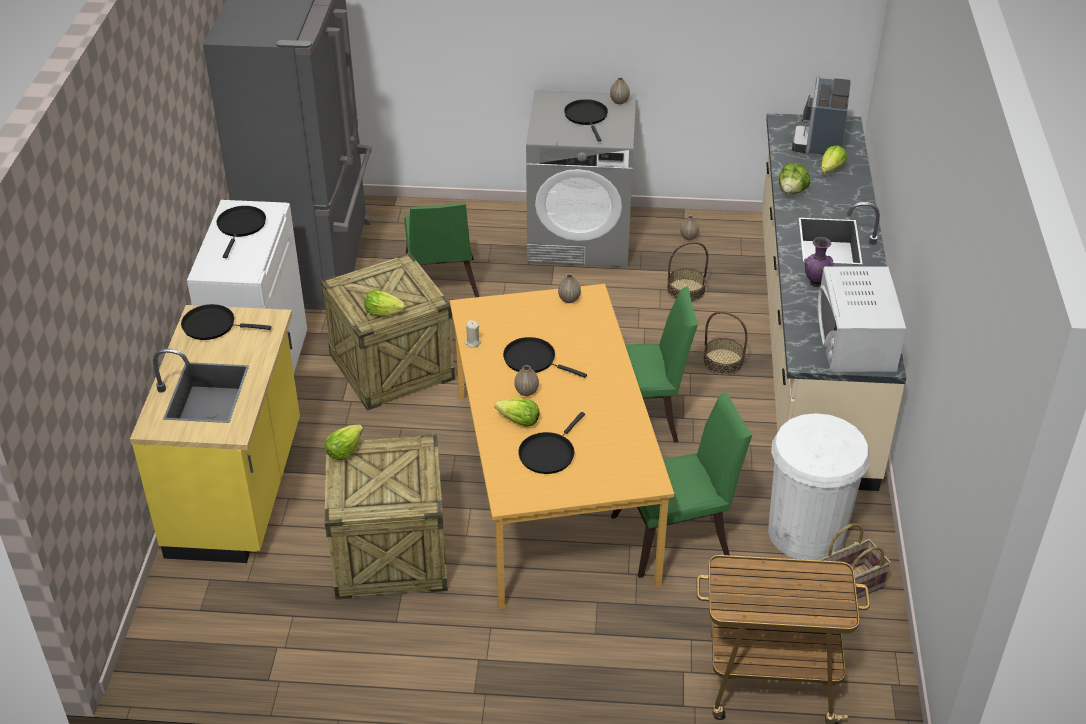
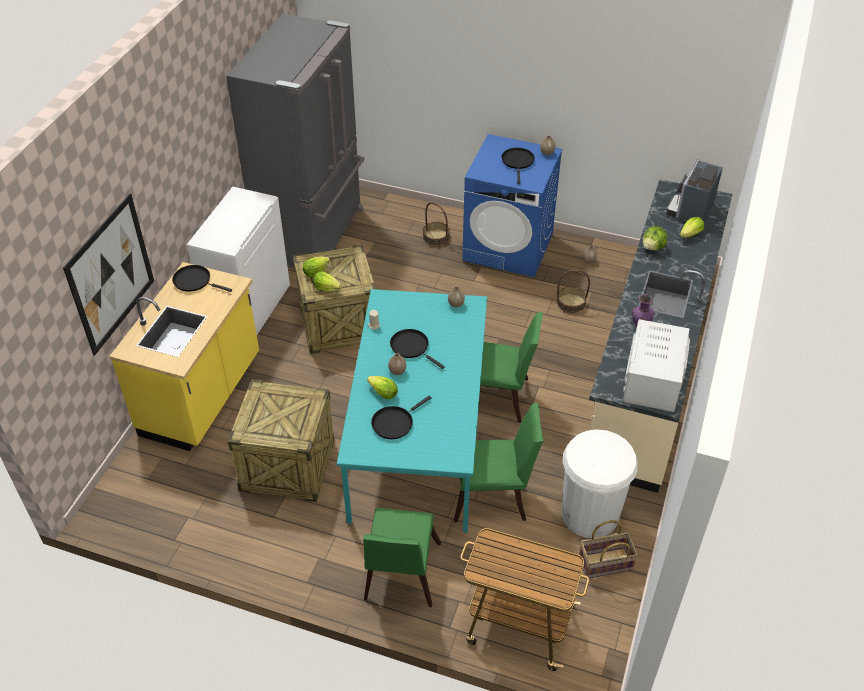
camera: 15 degrees right, 5 degrees up
(120, 321) = (111, 274): none -> picture
(241, 227) = (238, 210): black frying pan -> none
(344, 451) = (260, 389): lettuce -> lettuce (315, 272)
(441, 288) = (394, 270): green chair -> green chair (400, 576)
(551, 484) = (417, 436): orange dining table -> turquoise dining table
(580, 237) = (508, 247): grey washing machine -> blue washing machine
(723, 361) = (577, 365): basket -> basket (436, 237)

